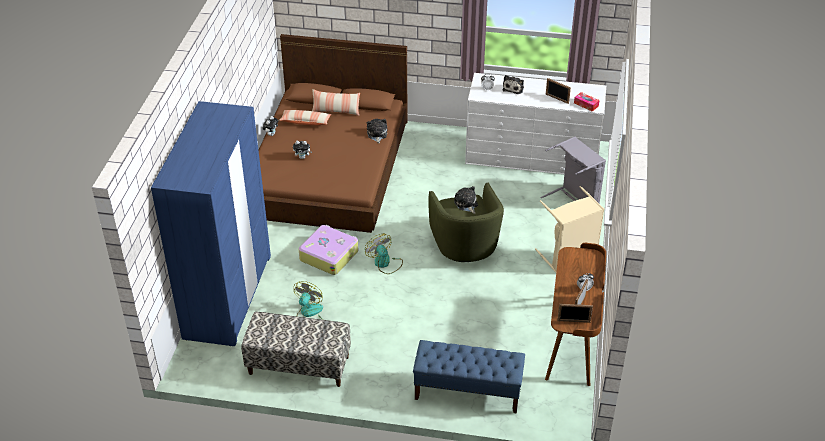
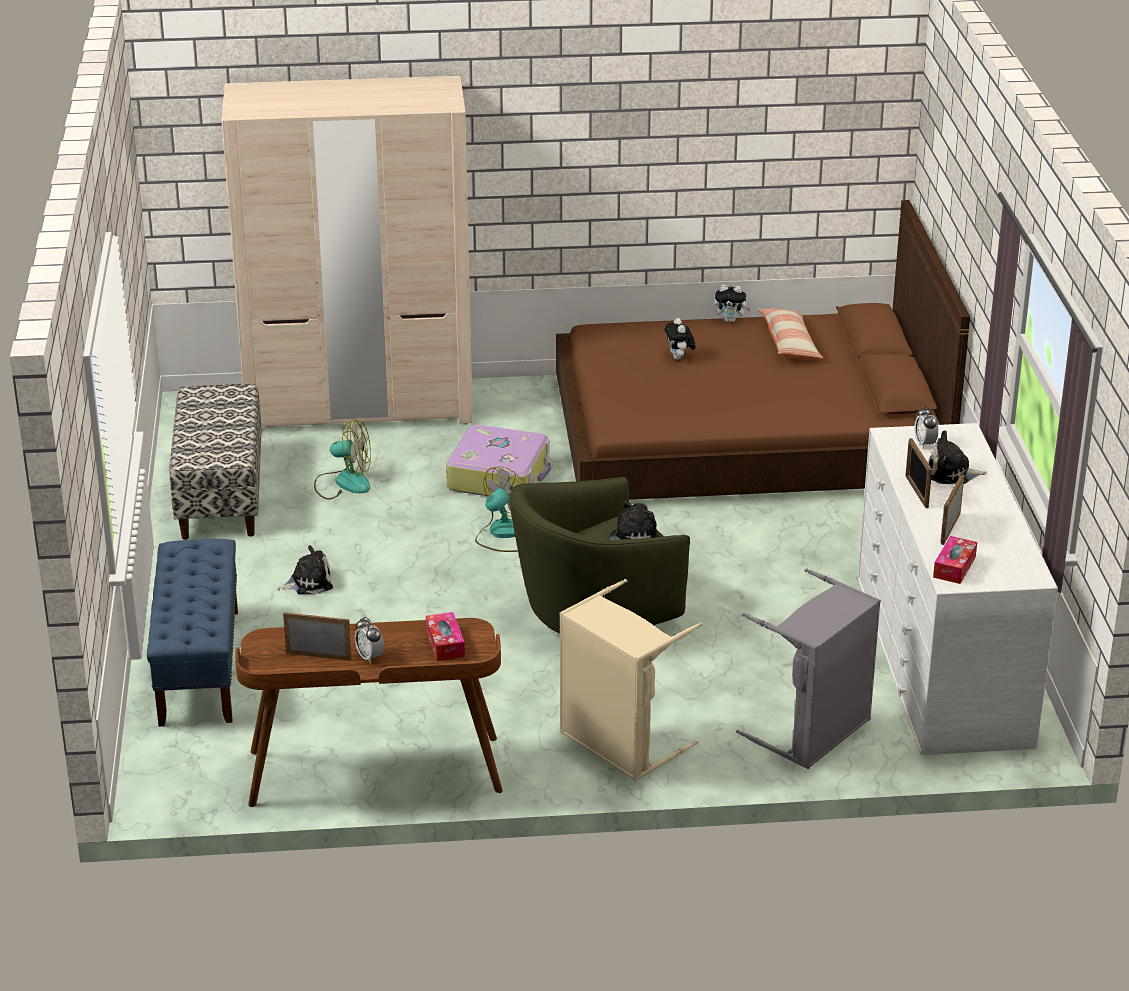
camera: 75 degrees right, 10 degrees down
(228, 296) = (359, 406): blue wardrobe -> beige wardrobe
(336, 111) = (845, 366): pillow -> none
(377, 134) = (799, 417): plush toy -> plush toy (308, 582)
(573, 321) = (272, 653): picture frame -> picture frame (916, 492)
(578, 263) = (445, 644): none -> tissue box

